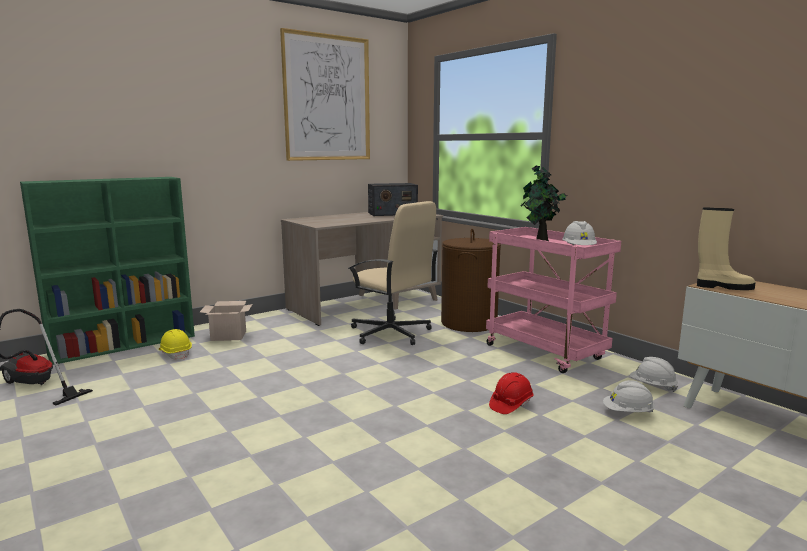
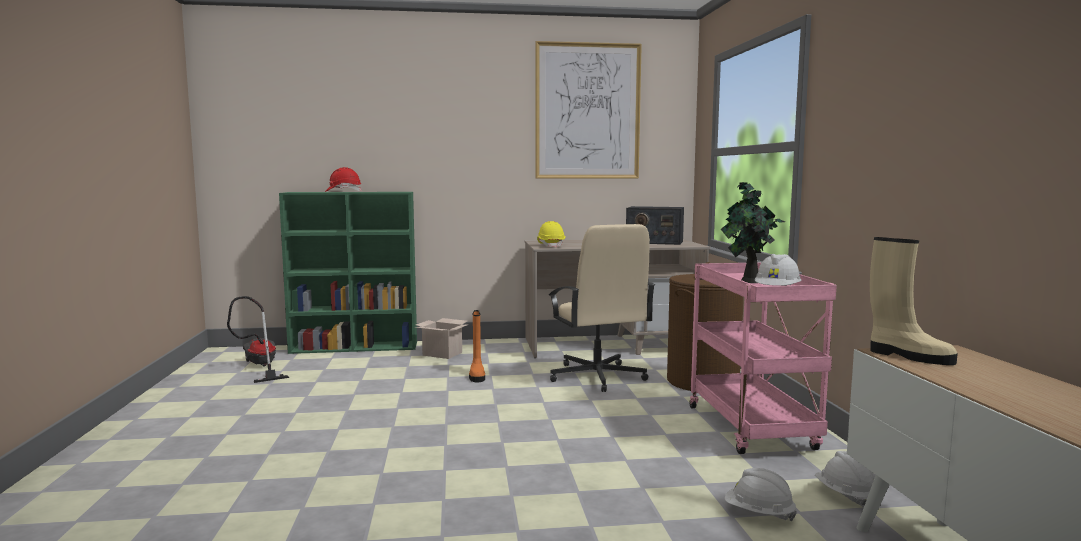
camera: 30 degrees right, 5 degrees down
(175, 354) = (381, 361): yellow hard hat -> yellow hard hat (551, 245)
(290, 350) = (477, 375): none -> orange boot
(511, 404) = (623, 470): red hard hat -> red hard hat (343, 191)

